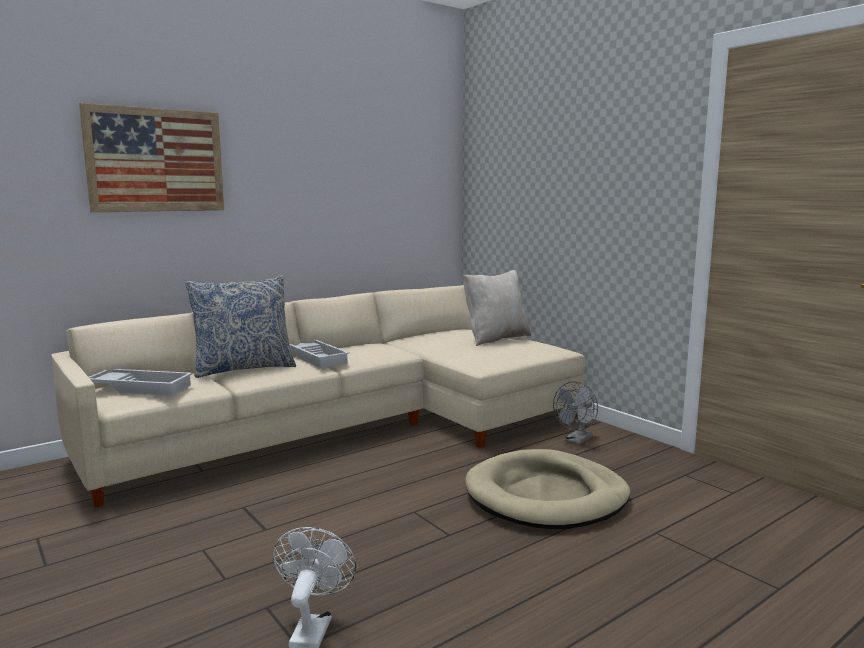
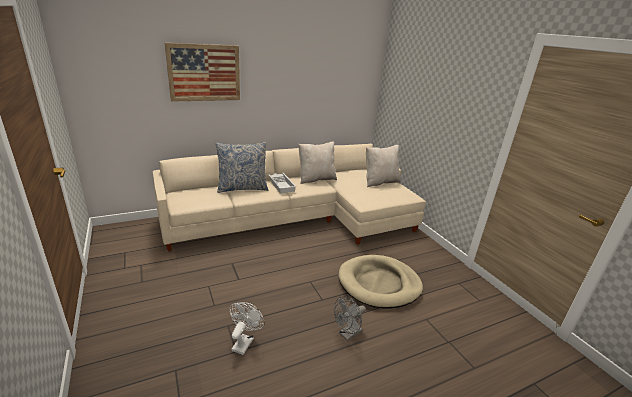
camera: 10 degrees right, 15 degrees up
(141, 387) = (191, 196): white tray -> none
(379, 346) = (316, 179): none -> beige pillow
(576, 441) = (409, 248): grey fan -> grey fan (348, 334)

